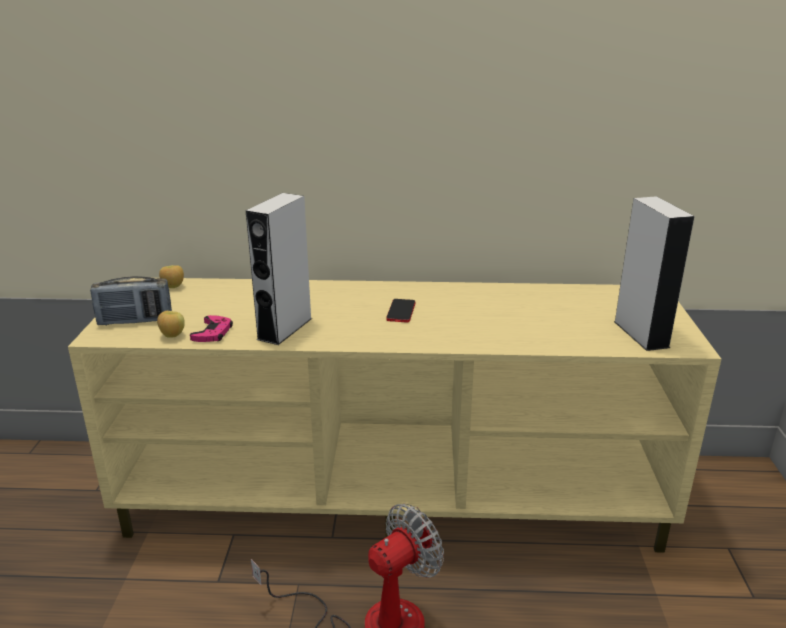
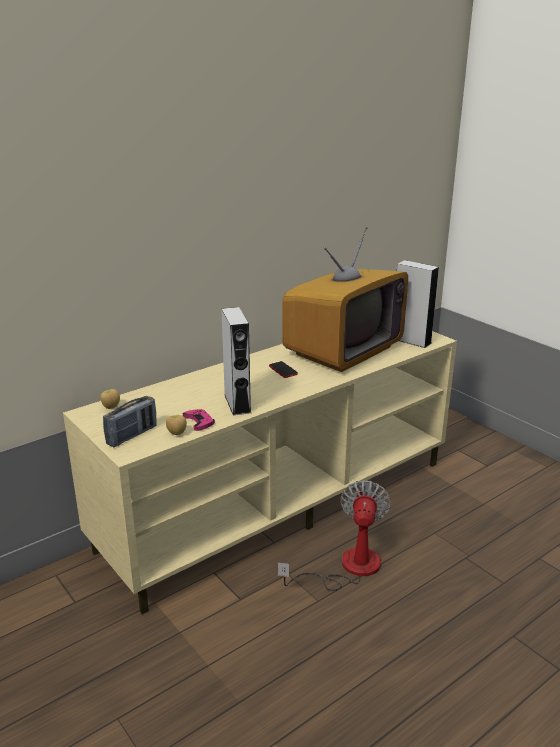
camera: 40 degrees left, 0 degrees up
(517, 314) = (343, 351): none -> television

